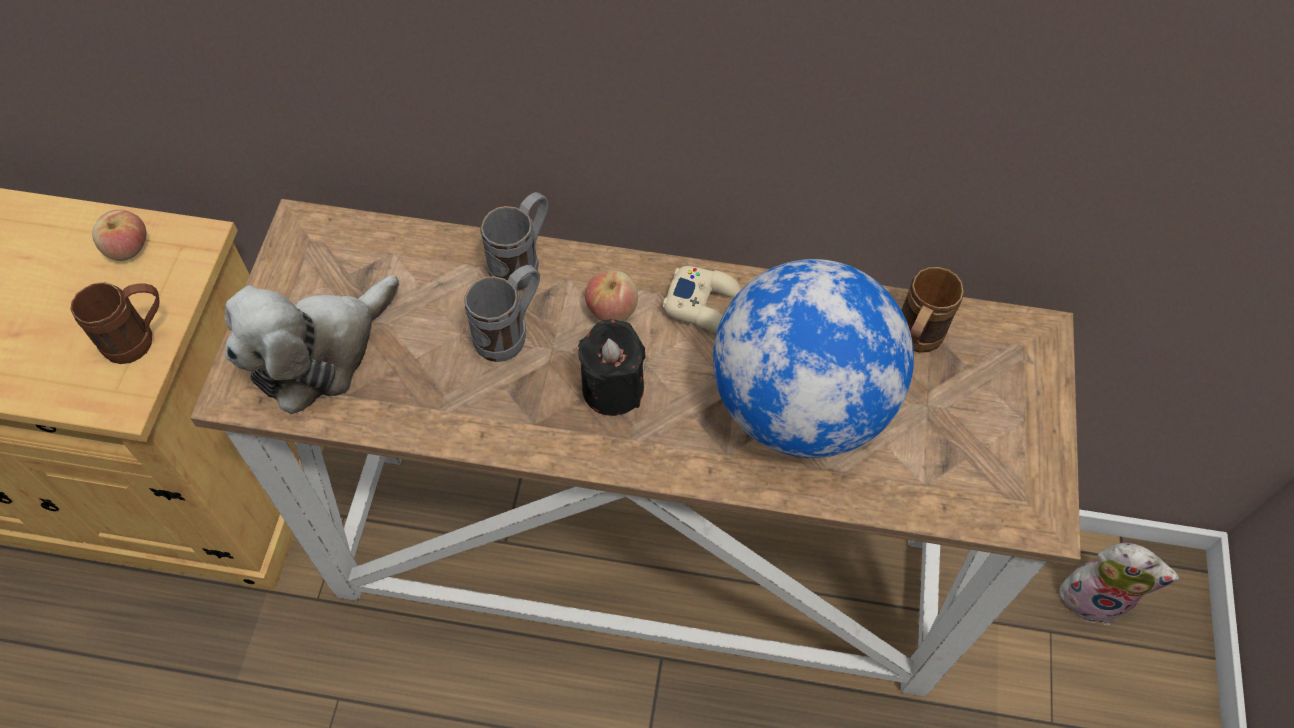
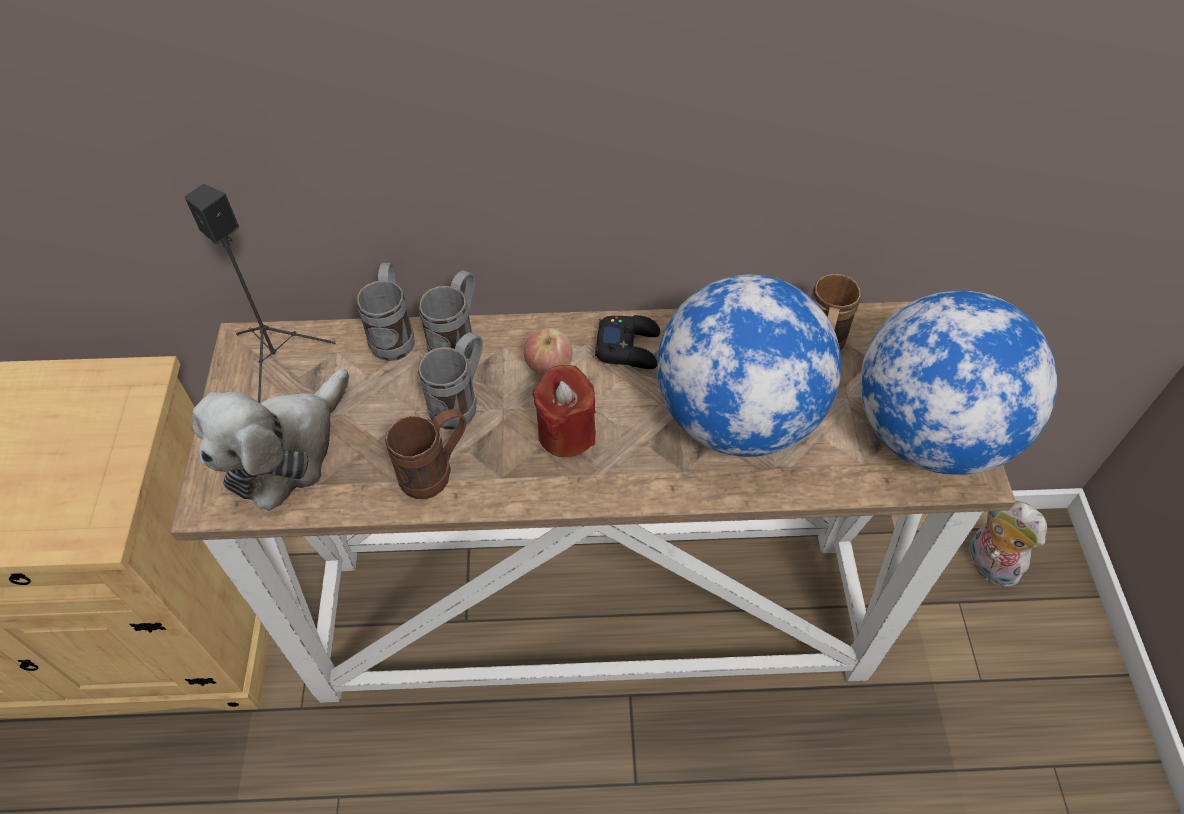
camera: 10 degrees left, 5 degrees down
(128, 249) = (77, 396): apple -> none
(141, 340) = (105, 475): brown mug -> brown mug (436, 472)
(332, 251) = (278, 360): none -> black speaker
(457, 244) = (394, 334): none -> grey mug
(612, 388) = (566, 433): black candle -> red candle
(702, 304) = (629, 347): beige game controller -> black game controller
(1005, 463) = (928, 433): none -> globe
(1095, 596) = (987, 564): plush toy -> plush toy turned 135 degrees counterclockwise

